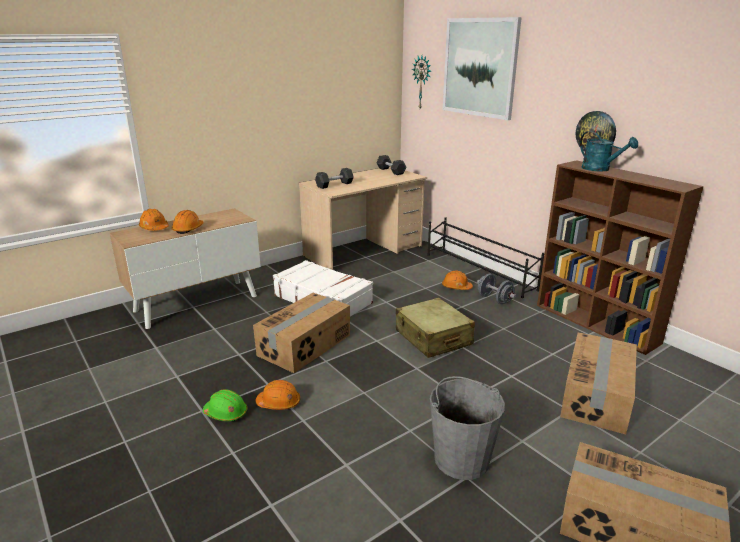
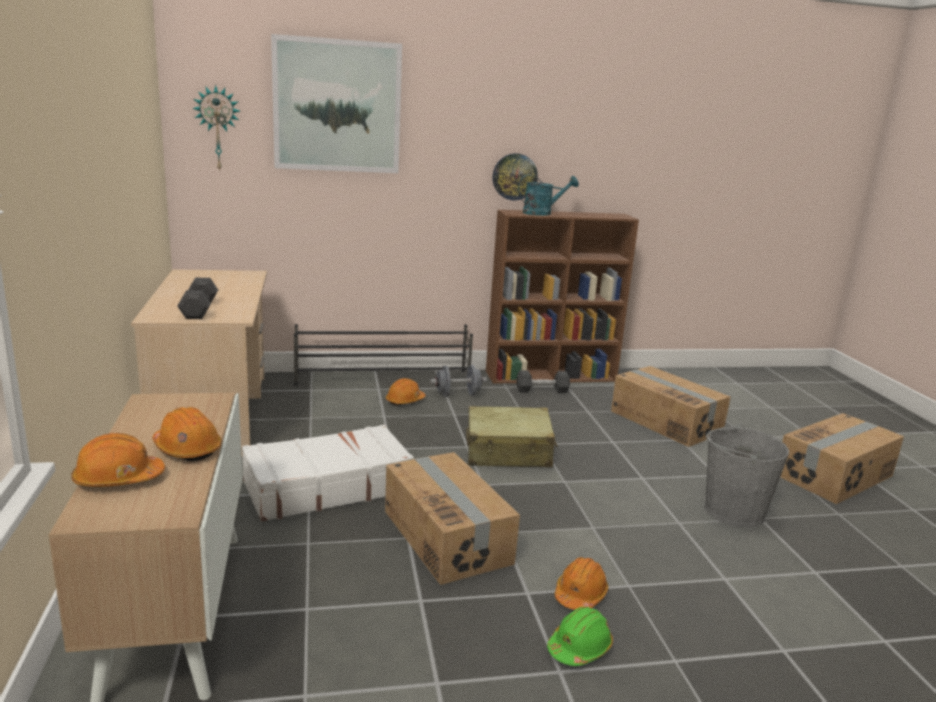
camera: 65 degrees left, 5 degrees down
(391, 171) = (200, 275): black dumbbell -> black dumbbell (542, 390)

